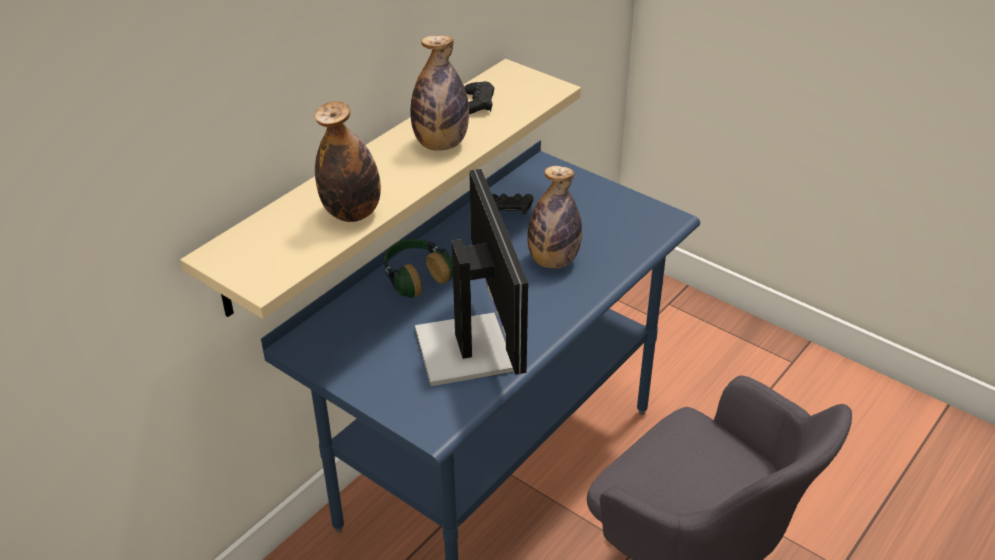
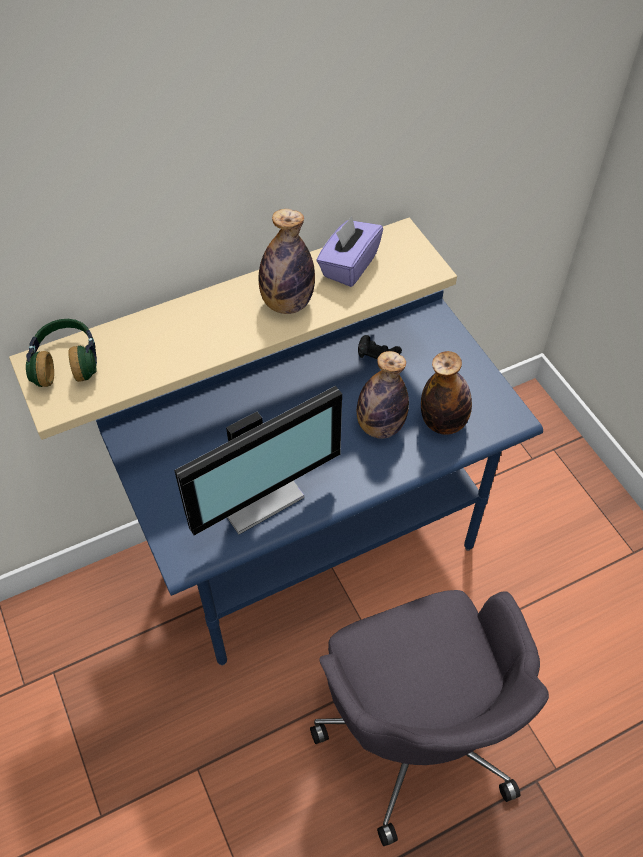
camera: 25 degrees right, 15 degrees up
(352, 213) = (167, 356): bottle -> bottle (443, 422)
(416, 277) = (255, 400): headphones -> headphones (66, 362)
(468, 348) = (255, 491): monitor -> monitor turned 45 degrees clockwise
(477, 104) = (348, 266): black game controller -> purple tissue box

